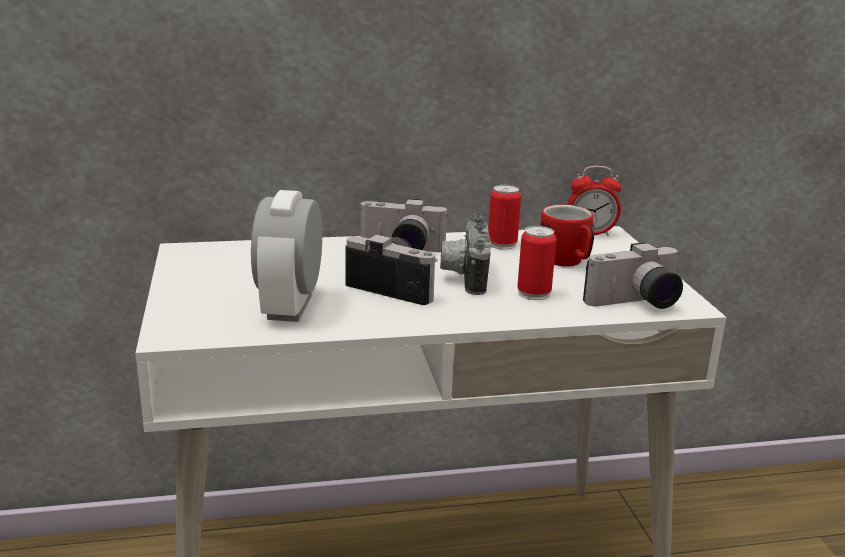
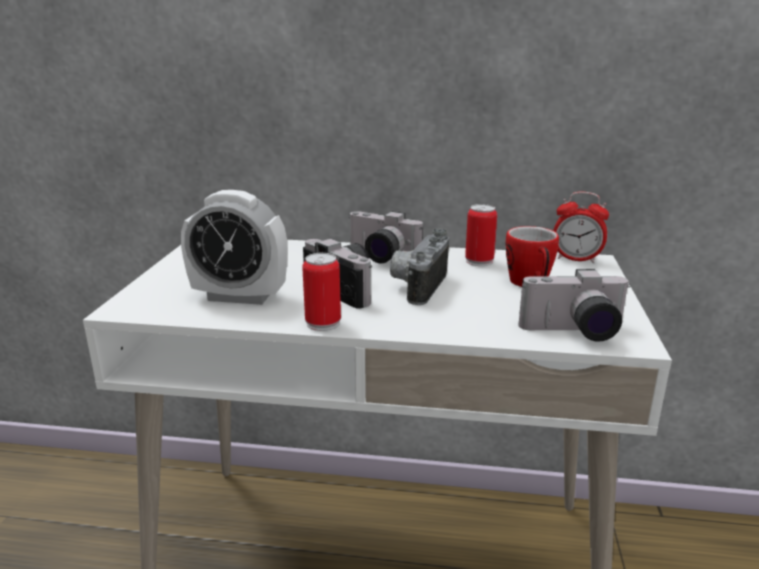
camera: 20 degrees right, 0 degrees up
(290, 307) = (239, 296): alarm clock -> alarm clock turned 105 degrees counterclockwise
(534, 293) = (473, 309): can -> can (323, 323)

